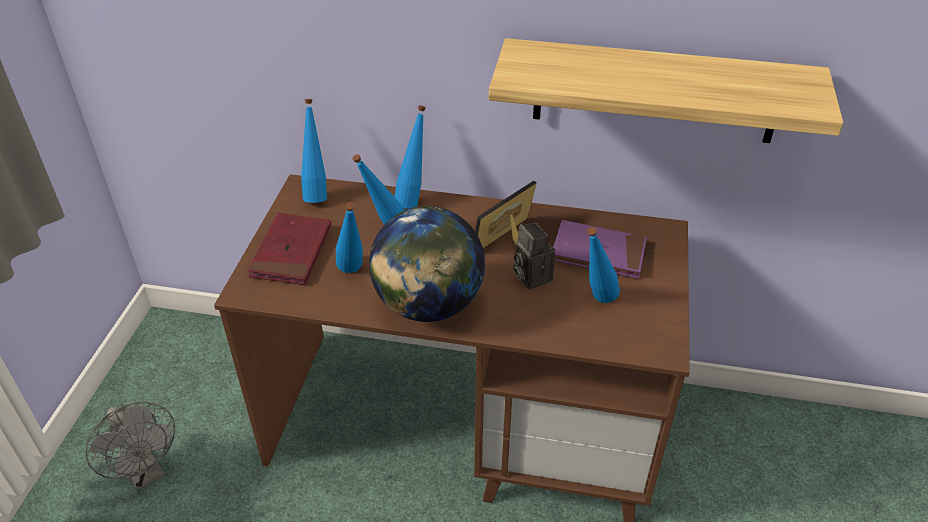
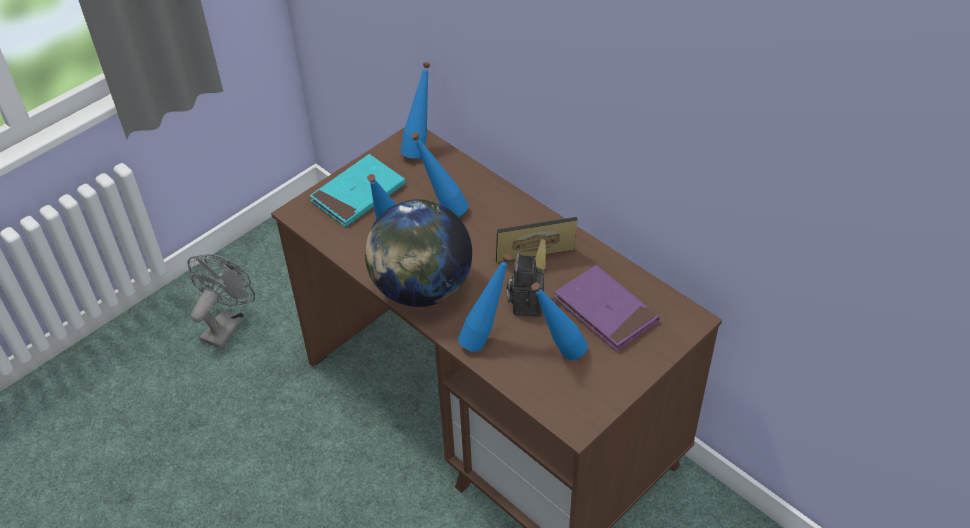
camera: 35 degrees right, 5 degrees up
(146, 472) = (227, 324): grey fan -> grey fan turned 150 degrees counterclockwise
(291, 252) = (358, 194): red book -> turquoise book
(413, 199) = (492, 188): blue bottle -> blue bottle (485, 339)
(655, 92) = (701, 179): shelf -> none

